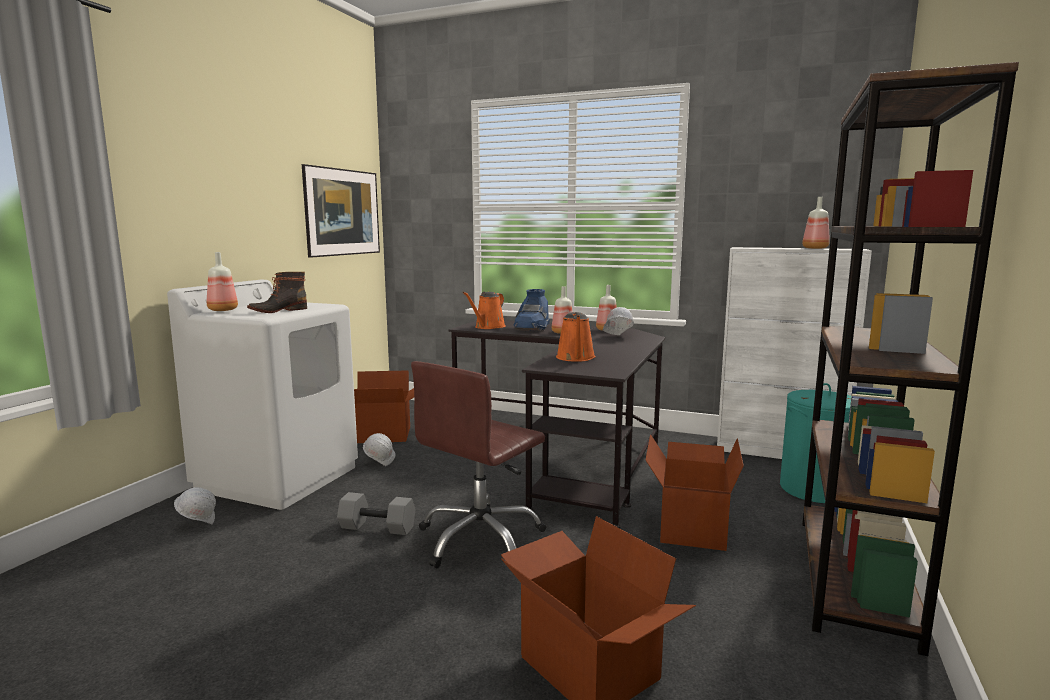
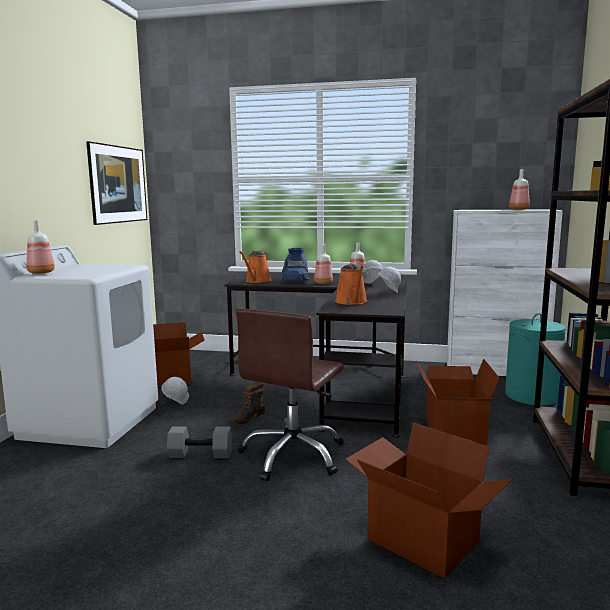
camera: 10 degrees left, 0 degrees up
(198, 523) = (34, 466): white hard hat -> white hard hat (387, 293)
(277, 311) = (92, 271): boot -> boot (247, 417)

